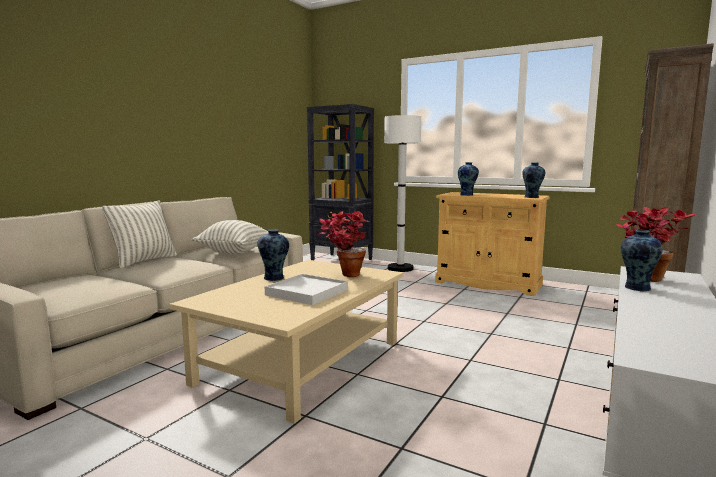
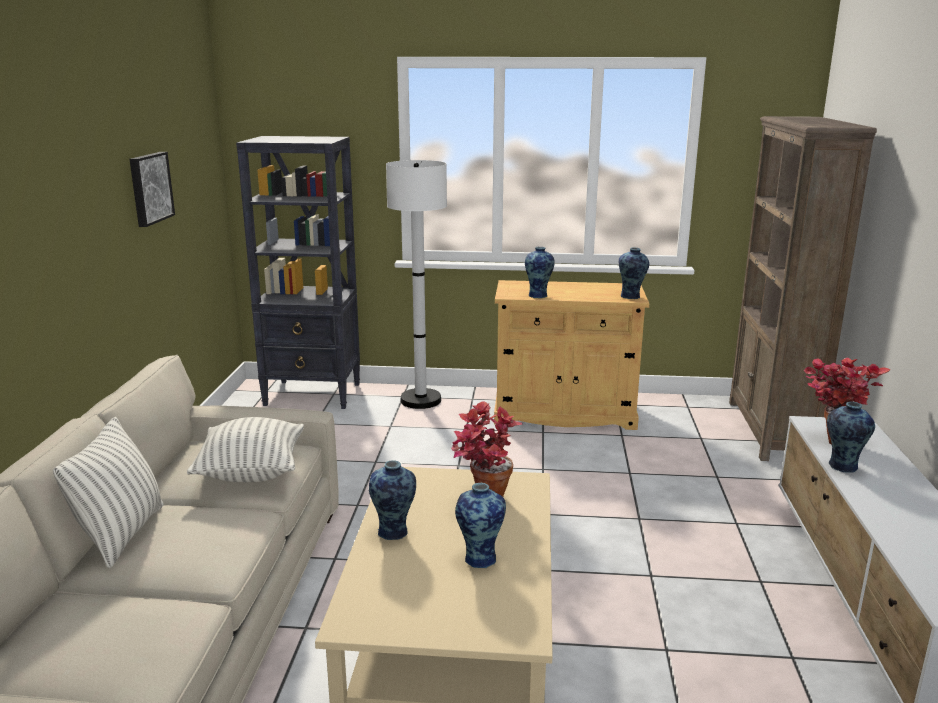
camera: 25 degrees left, 10 degrees up
(249, 121) = (149, 188): none -> picture
(307, 292) = (480, 558): white tray -> vase

